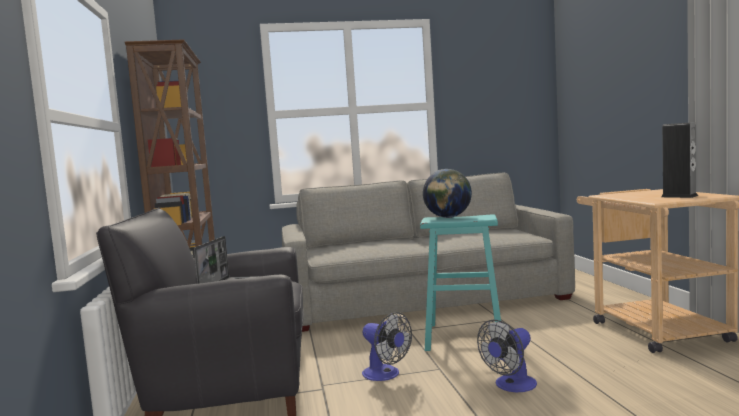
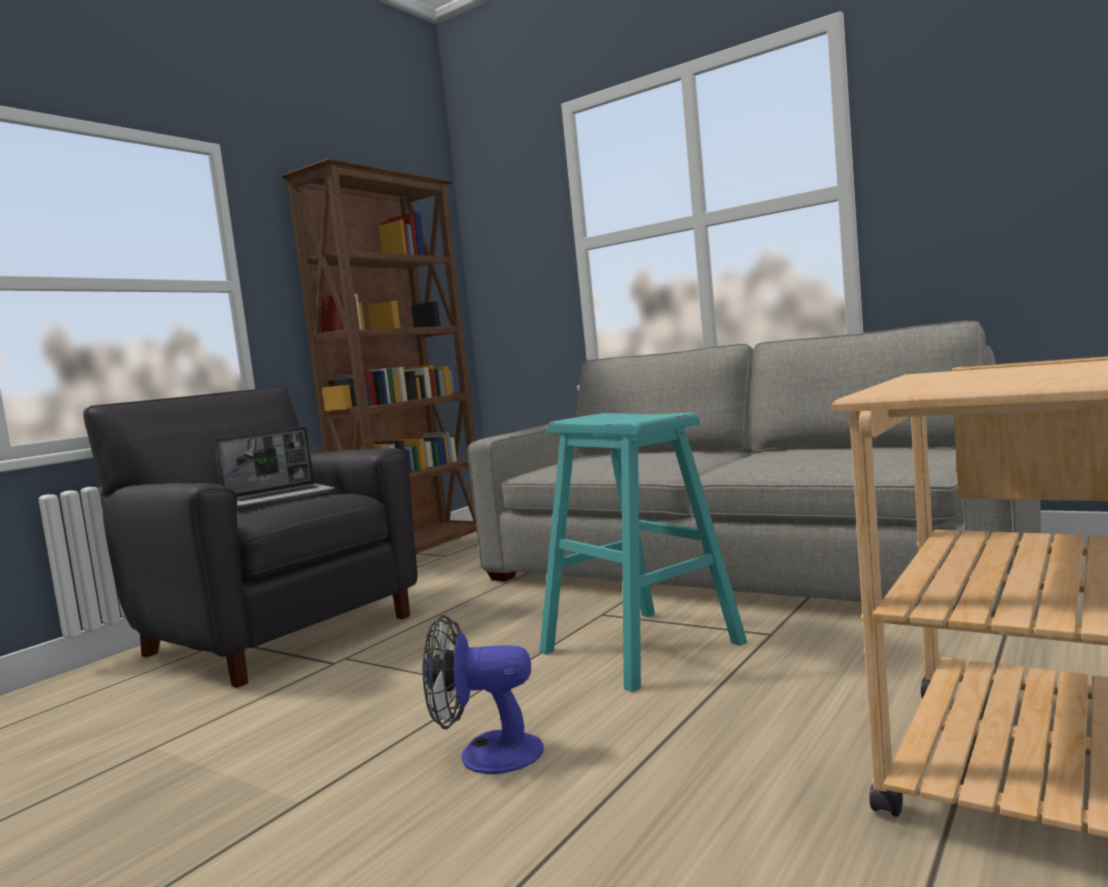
camera: 45 degrees right, 0 degrees up
(386, 375) = (419, 670): fan -> none
(448, 217) = (615, 415): globe -> none
(679, 196) = (1027, 379): speaker -> none

